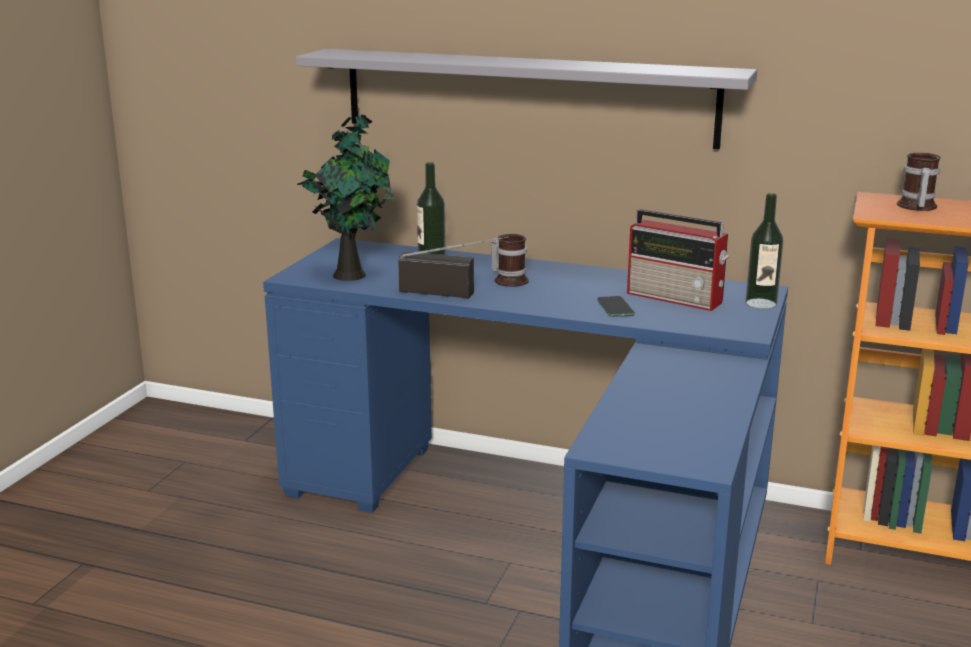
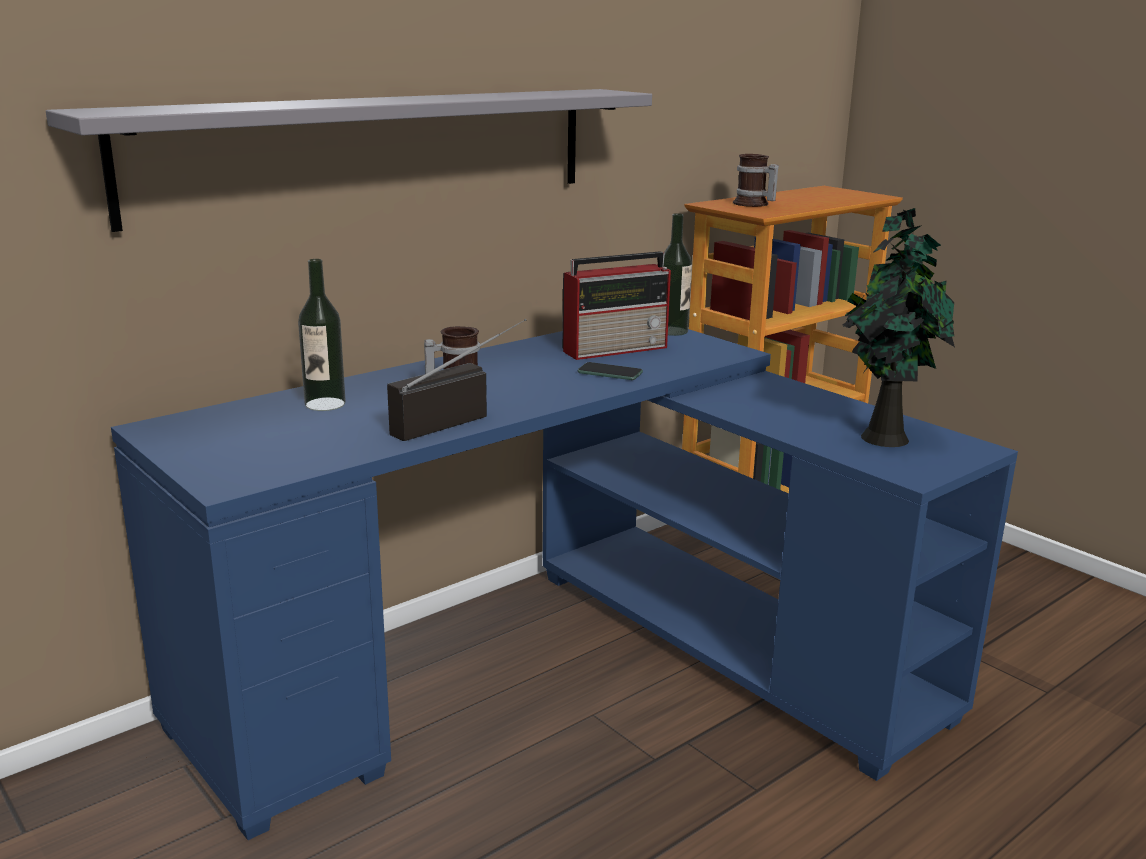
camera: 60 degrees left, 0 degrees up
(352, 274) = (287, 450): potted plant -> potted plant (882, 436)

